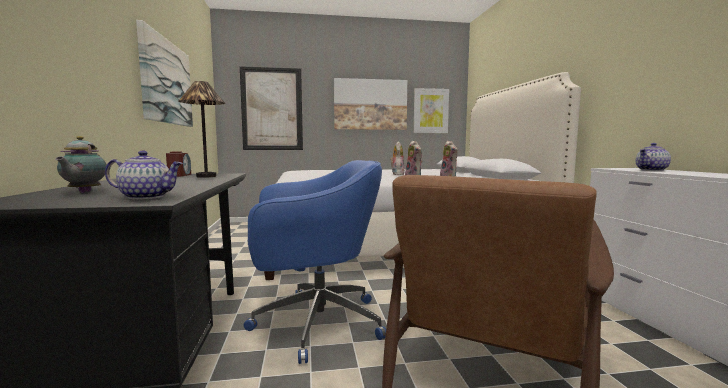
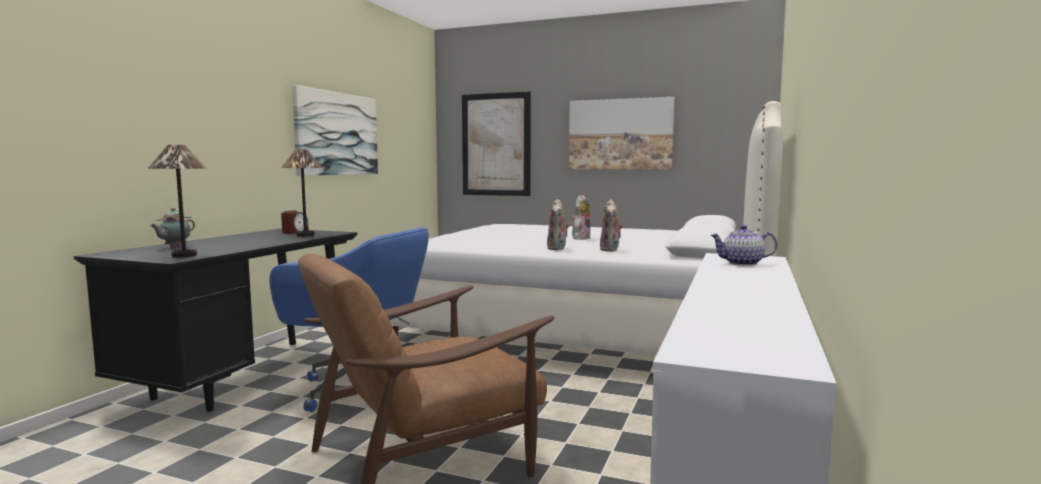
camera: 30 degrees right, 0 degrees up
(147, 197) = (184, 255): teapot -> table lamp
(431, 111) = (713, 140): picture -> none

